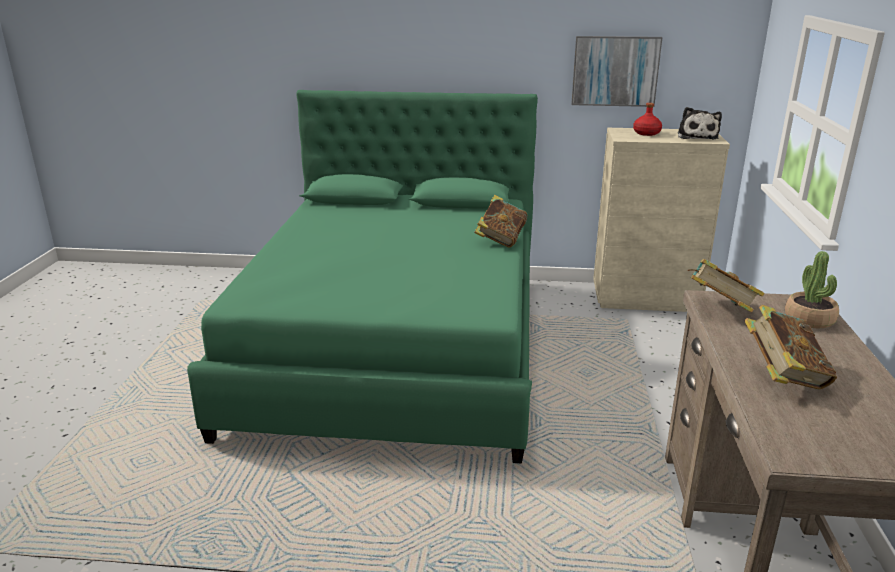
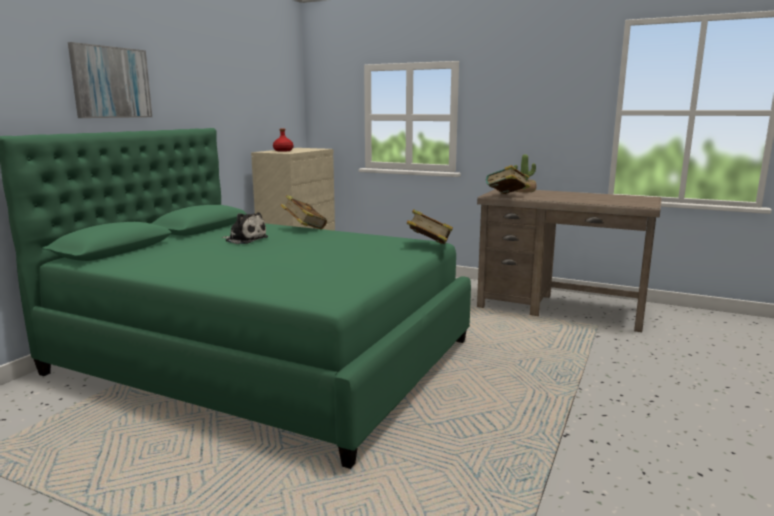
camera: 70 degrees left, 10 degrees down
(615, 71) = (245, 109): picture -> picture (111, 82)
(697, 136) = (308, 149): plush toy -> plush toy (245, 239)
(783, 377) = (579, 199): book -> book (428, 246)

